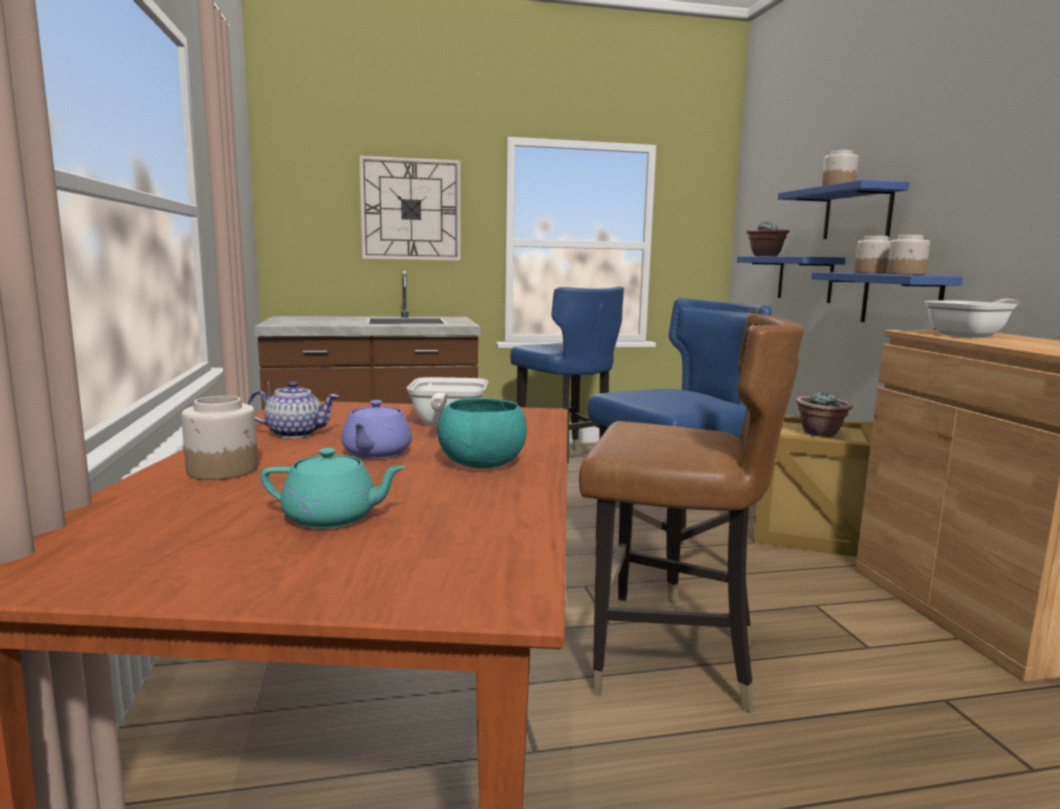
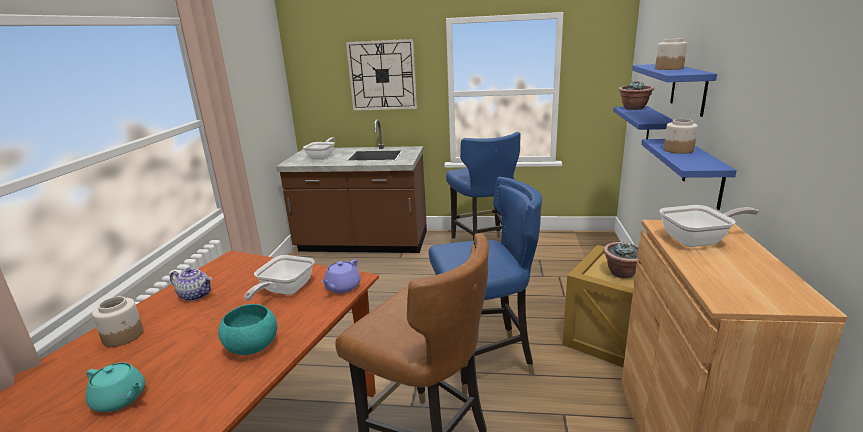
camera: 20 degrees right, 10 degrees up
(321, 321) = (322, 157): none -> frying pan
(376, 453) = (211, 325): purple teapot -> purple teapot (342, 287)
(906, 274) = (696, 159): jar -> none

